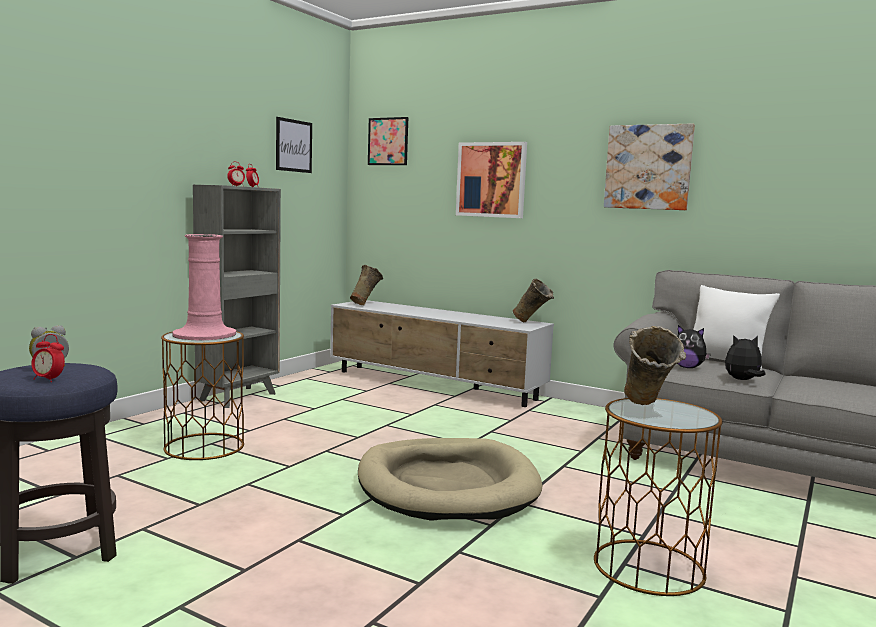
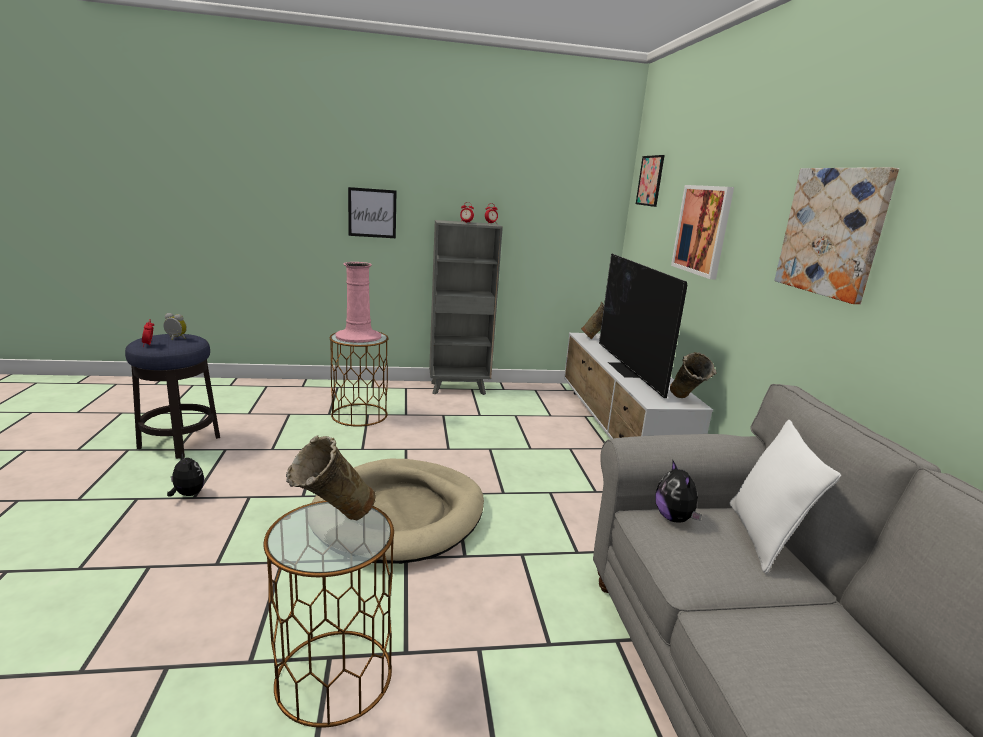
camera: 50 degrees right, 10 degrees up
(293, 145) = (554, 185): picture -> picture (372, 213)
(450, 316) = (628, 370): none -> television
(742, 380) = (683, 568): plush toy -> plush toy (187, 494)

